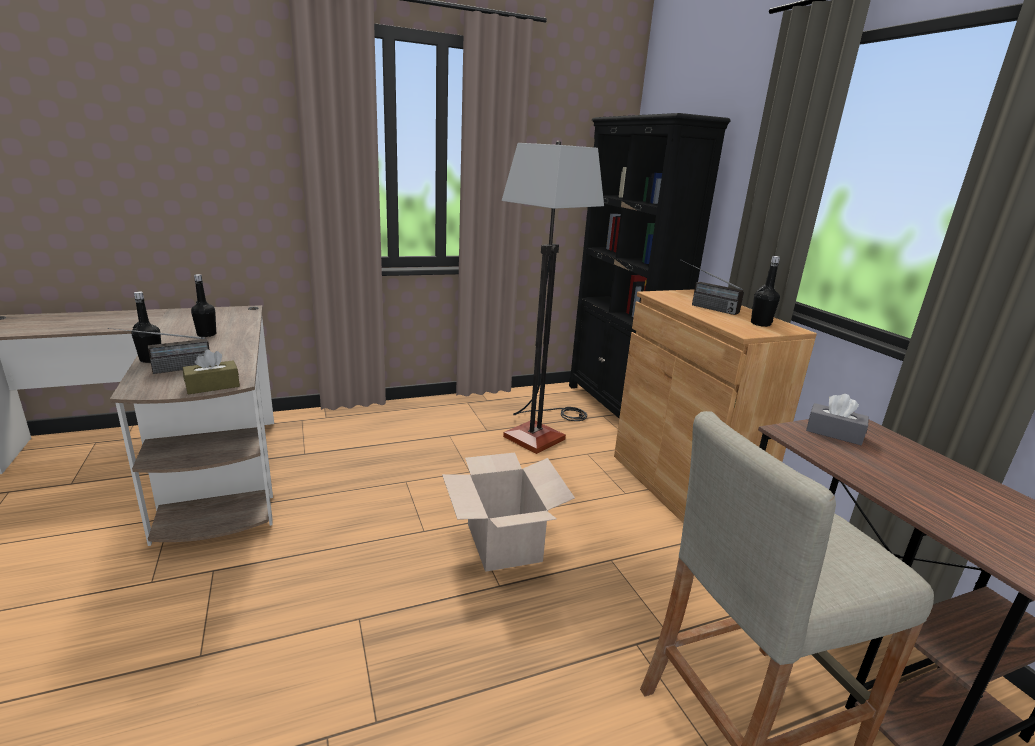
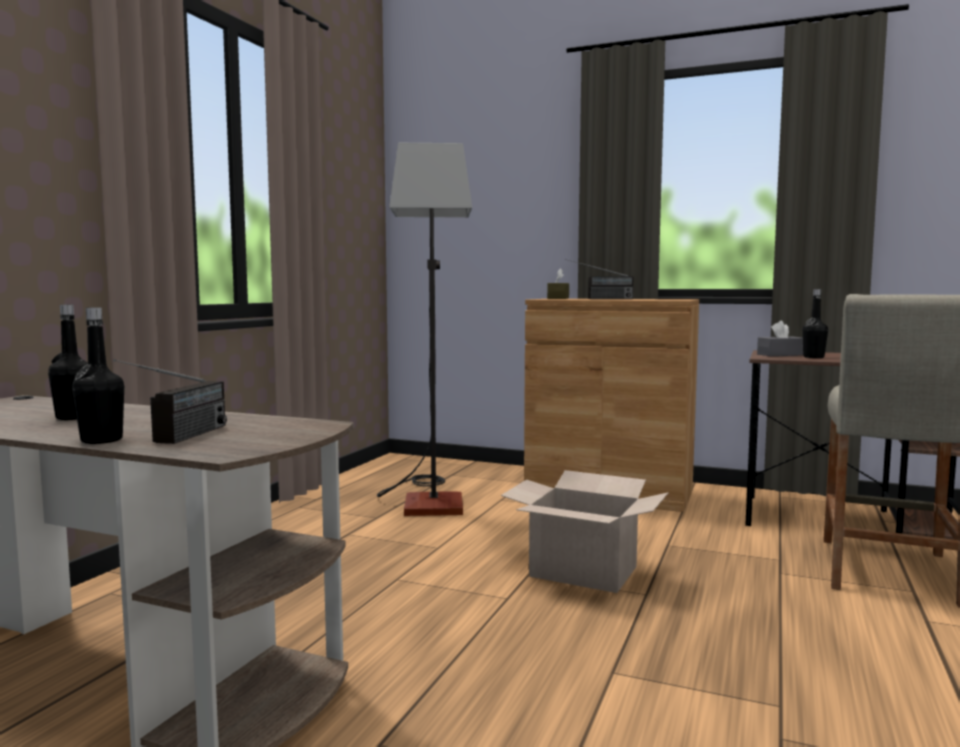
camera: 45 degrees left, 15 degrees down
(212, 386) = (308, 430): brown tissue box -> brown tissue box (558, 298)
(616, 407) = (448, 466): black bookcase -> none
(760, 324) = (663, 299): black bottle -> black bottle (813, 357)

